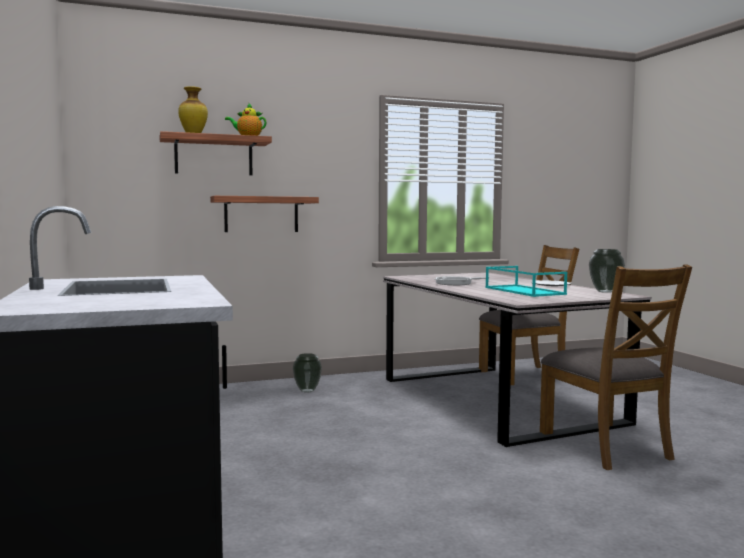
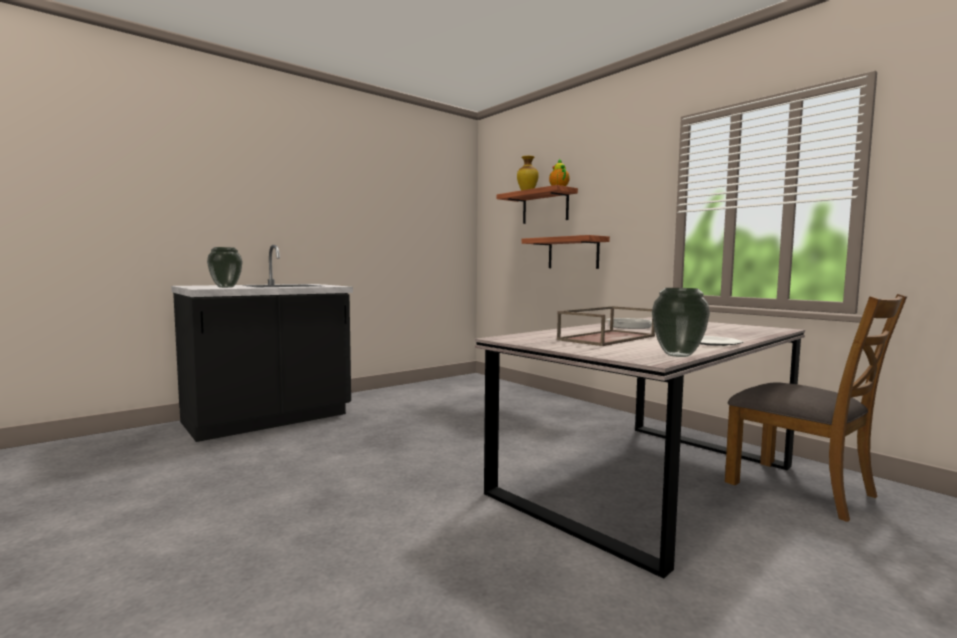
camera: 70 degrees right, 0 degrees up
(307, 391) = (559, 411): vase -> vase (225, 287)
(523, 291) = (606, 338): turquoise tray -> brown tray
(606, 447) = (535, 552): brown chair -> none

